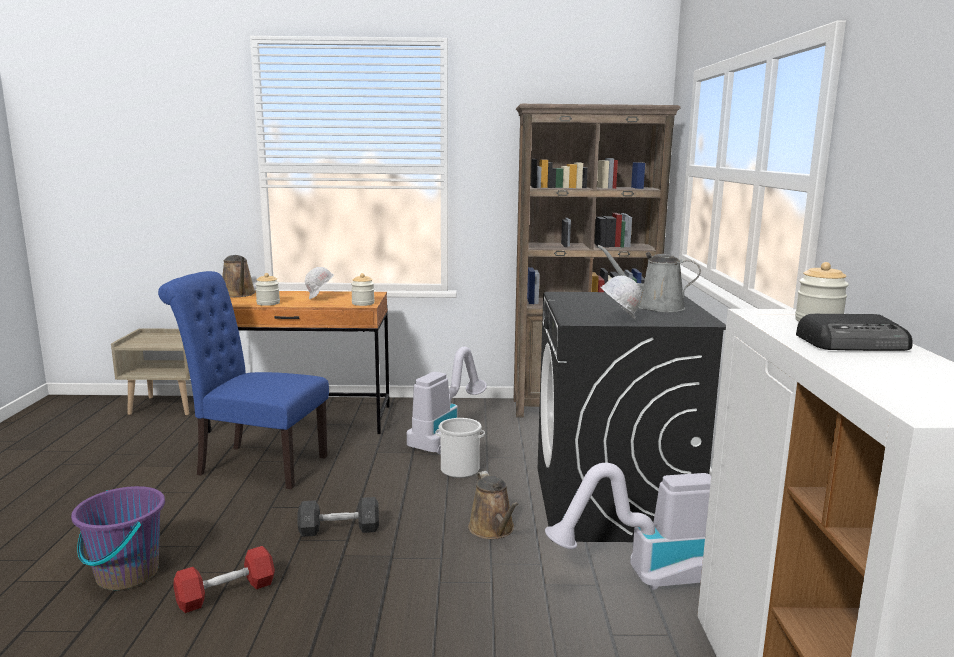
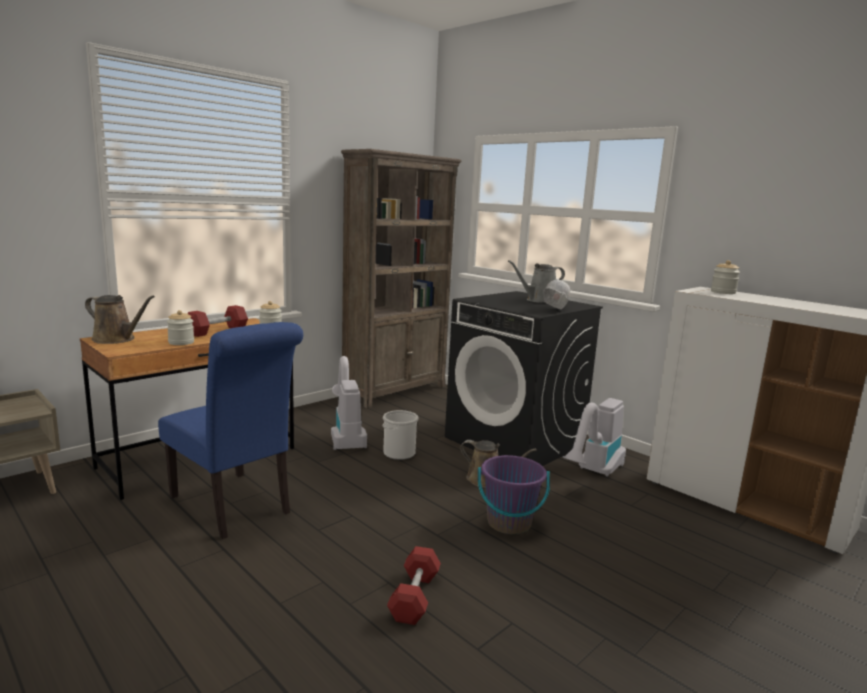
camera: 45 degrees left, 0 degrees up
(127, 574) = (308, 631): purple bucket -> purple bucket (509, 523)
(255, 465) = (234, 507): blue chair -> blue chair turned 105 degrees counterclockwise
(320, 298) = (217, 331): white hard hat -> red dumbbell
(339, 529) = (401, 521): grey dumbbell -> none
(854, 343) = (770, 299): radio -> none

